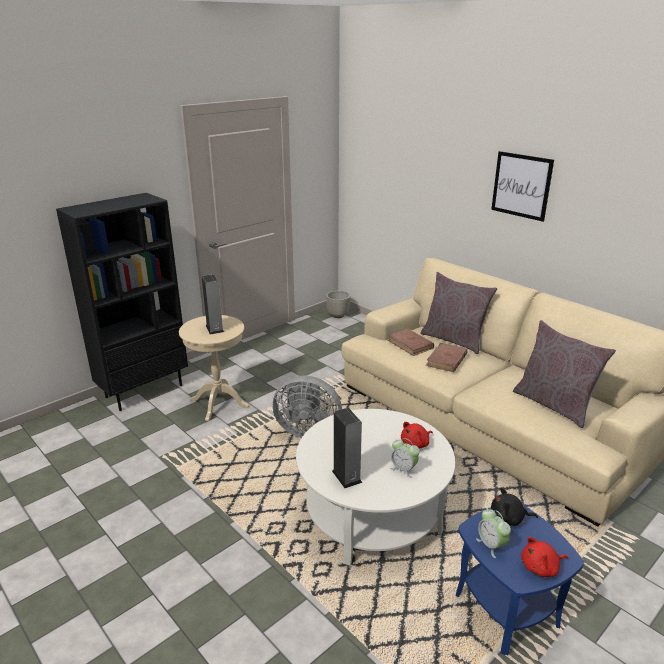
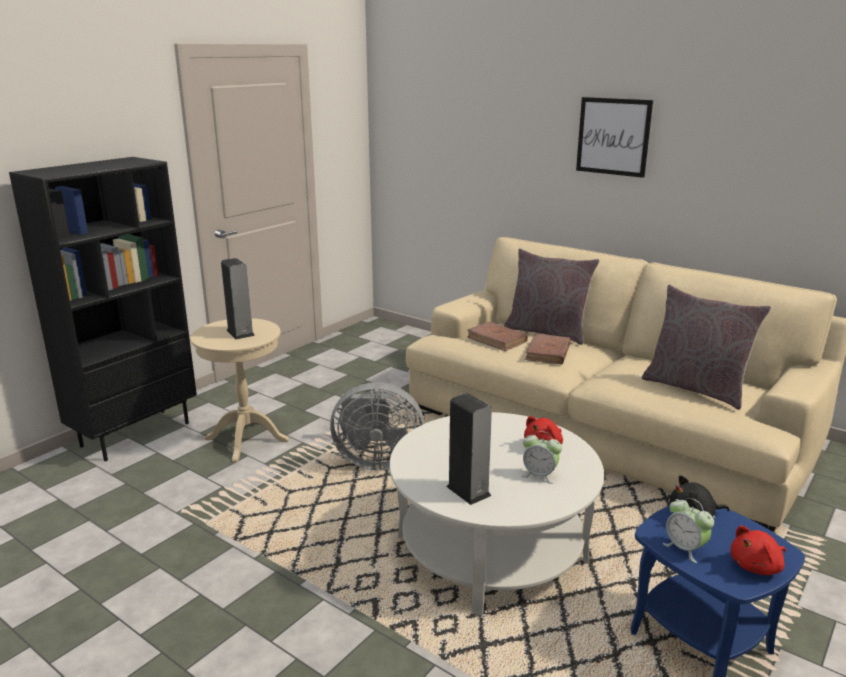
camera: 10 degrees left, 5 degrees down
(338, 315) = (378, 329): grey planter -> none

